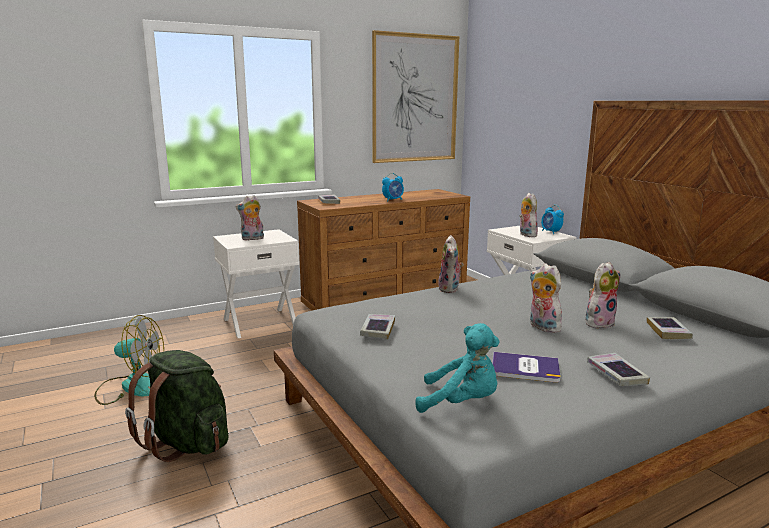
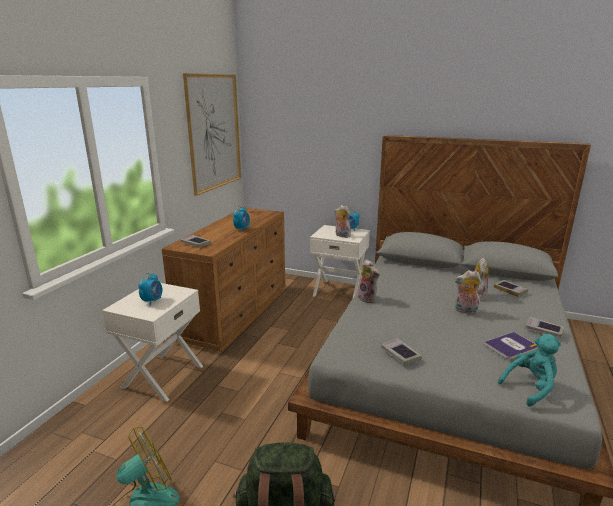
camera: 40 degrees left, 5 degrees up
(252, 239) = (152, 301): plush toy -> alarm clock

